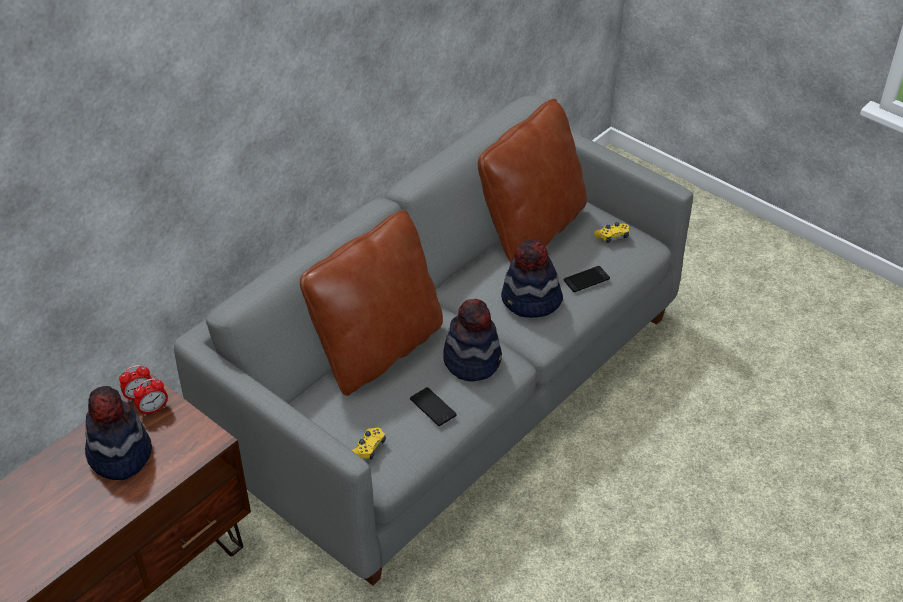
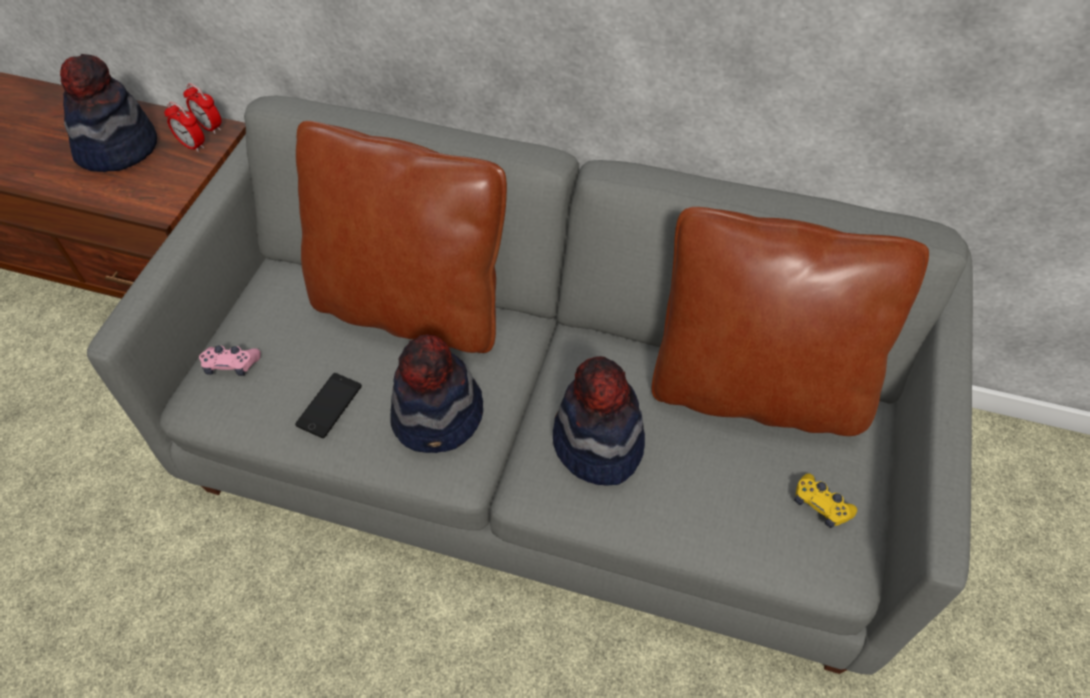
camera: 65 degrees right, 10 degrees up
(368, 448) = (231, 365): yellow game controller -> pink game controller
(586, 279) = (692, 503): phone -> none

